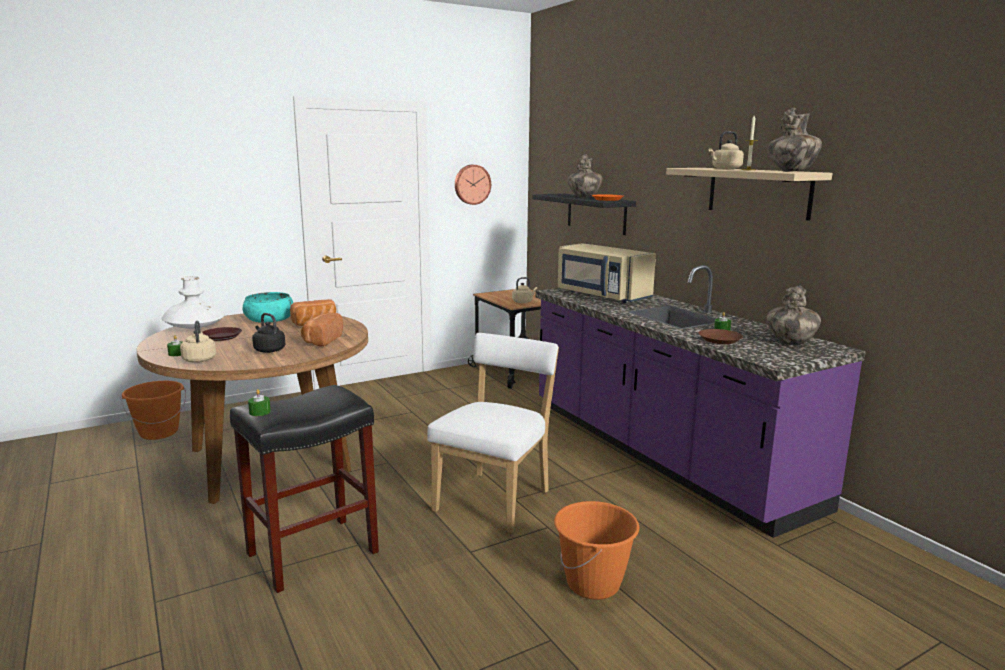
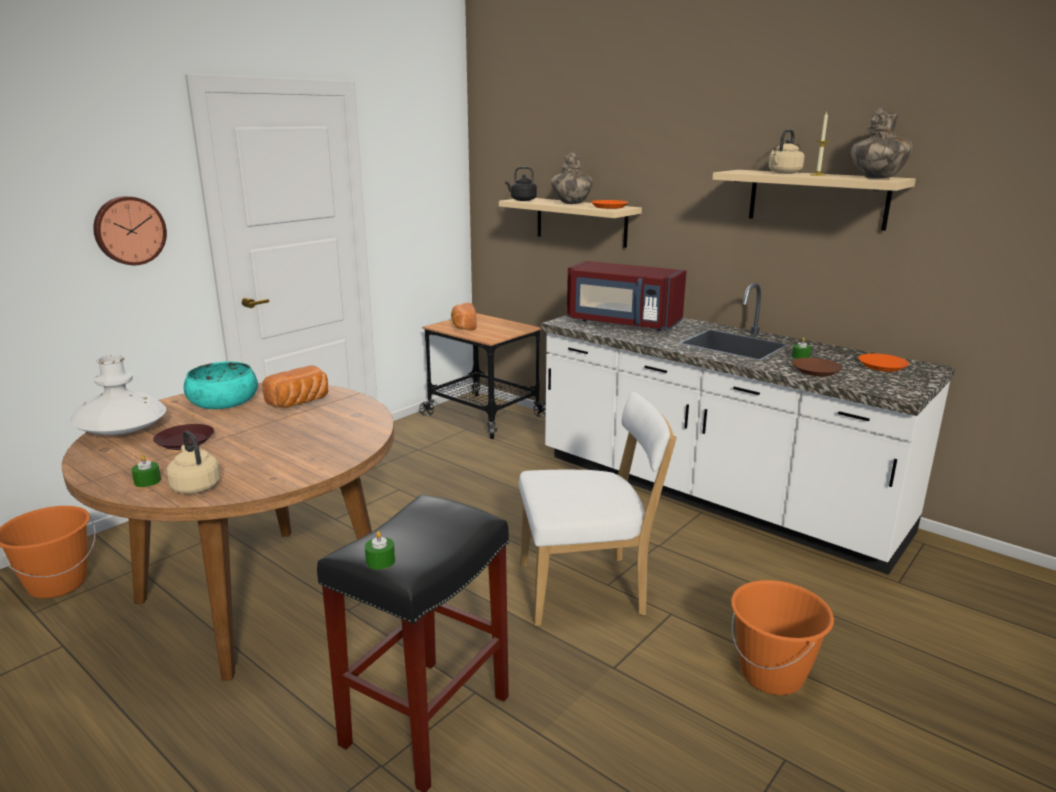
camera: 20 degrees left, 5 degrees up
(268, 350) = (281, 454): black kettle -> black kettle (522, 200)
(321, 340) = (338, 428): bread -> bread (463, 326)
(472, 184) = (411, 189): wall clock -> wall clock (129, 230)
(496, 499) = (588, 589): white chair -> white chair turned 75 degrees clockwise
(523, 302) = (495, 333): beige kettle -> none
(596, 213) = (581, 222): black shelf -> beige shelf
(601, 295) = (622, 323): beige microwave -> red microwave
(662, 453) = (713, 494): purple counter -> white counter
(790, 343) = (882, 366): vase -> orange plate

